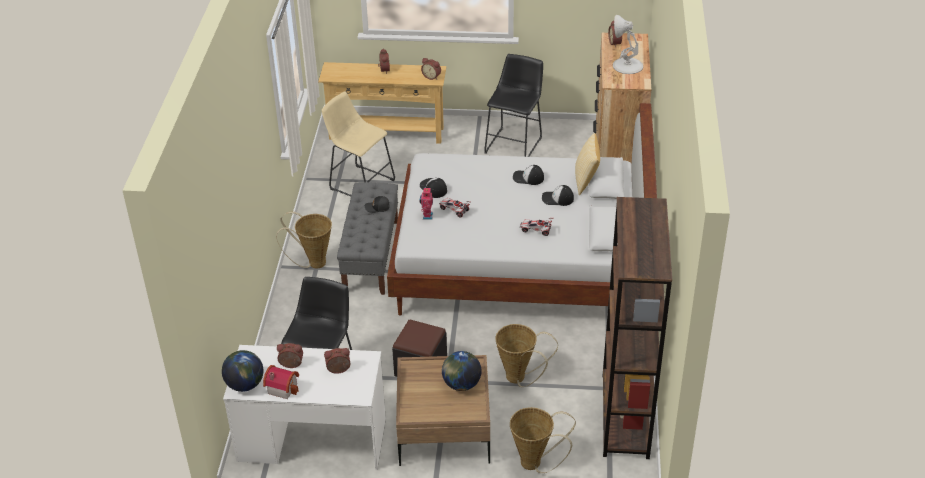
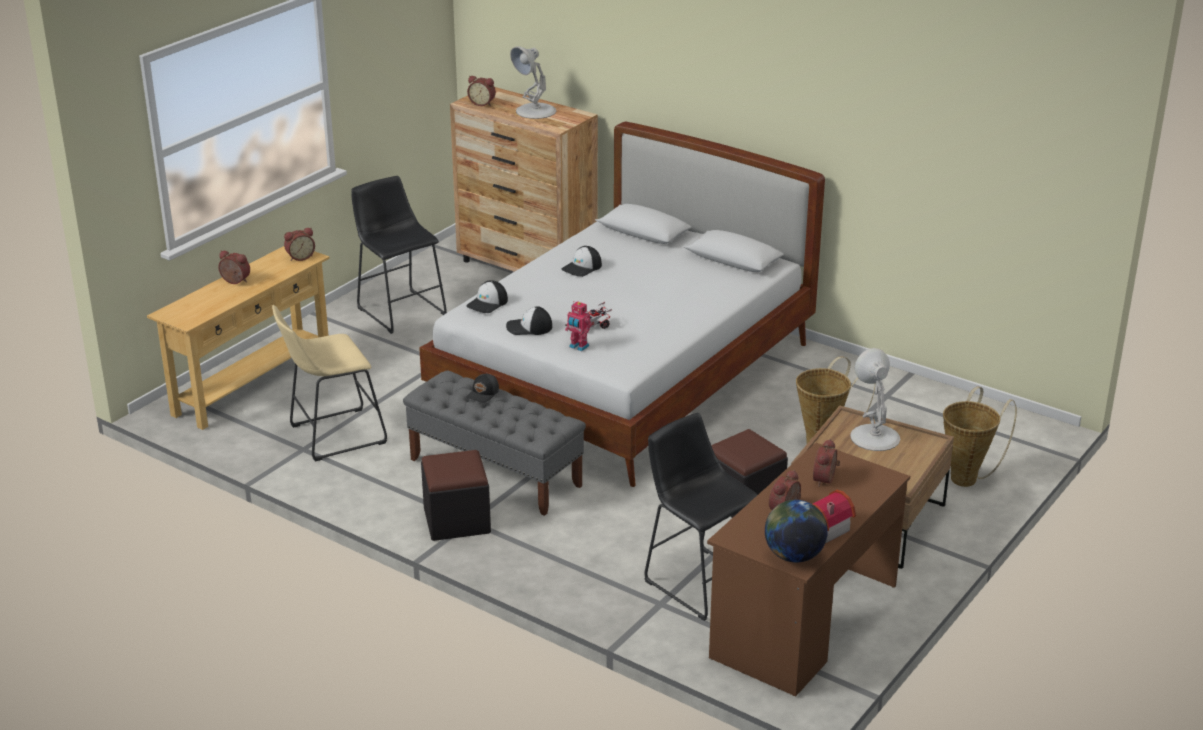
camera: 60 degrees left, 10 degrees down
(312, 440) = (804, 621): white desk -> brown desk
(313, 263) = (457, 520): basket -> black ottoman
(461, 384) = (874, 436): globe -> white table lamp
(536, 230) = (684, 292): toy car -> none
(557, 199) = (640, 264): cap -> cap (487, 303)
(586, 181) = (627, 240): pillow -> none
(625, 416) = (936, 401): brown bookcase -> none

